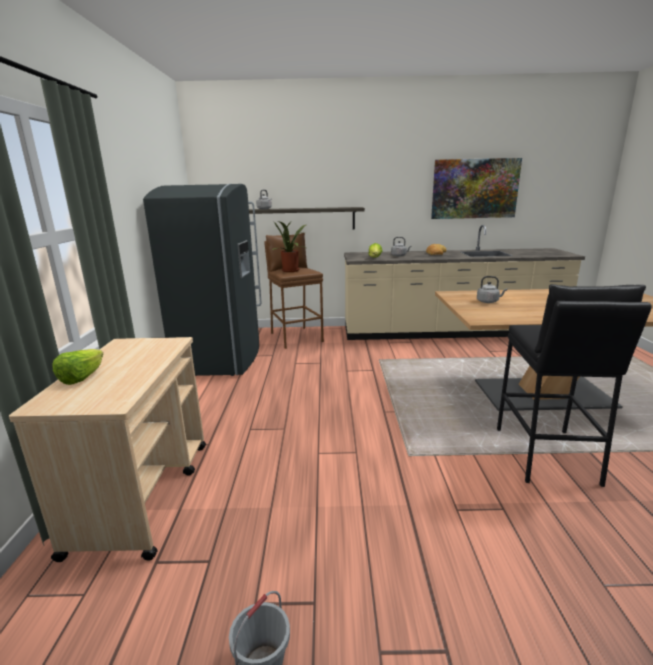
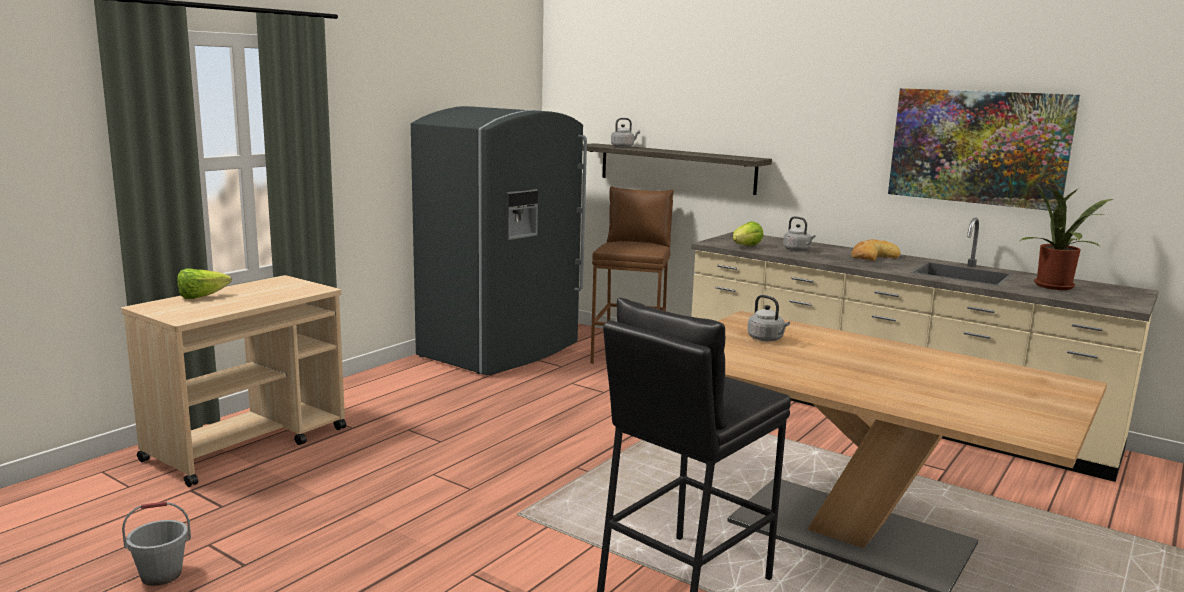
camera: 35 degrees right, 5 degrees down
(292, 271) = (624, 246): potted plant -> potted plant (1056, 287)

